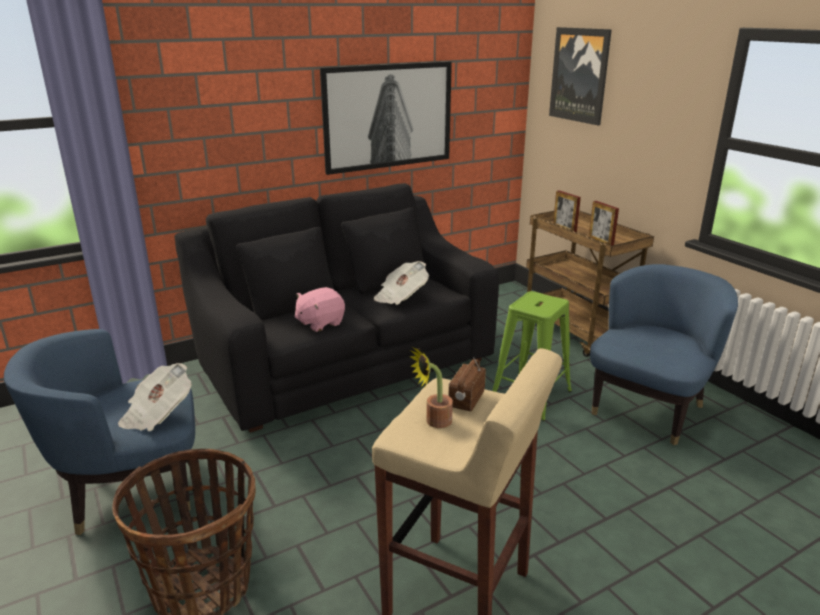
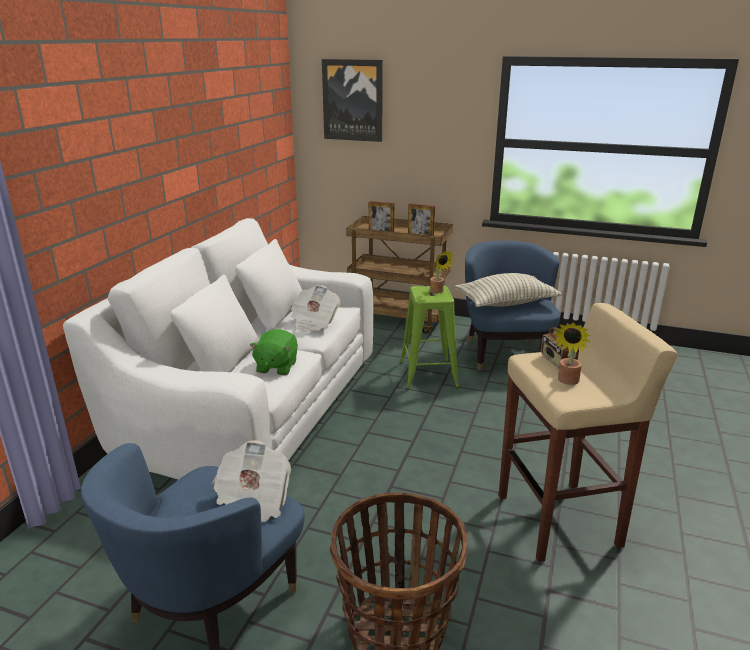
camera: 40 degrees left, 0 degrees up
(320, 323) = (276, 367): pink plush toy -> green plush toy
(345, 363) = (254, 407): black sofa -> white sofa
(388, 116) = (212, 154): picture -> none
(548, 303) = (438, 291): none -> potted plant
(642, 344) = (506, 303): none -> pillow

